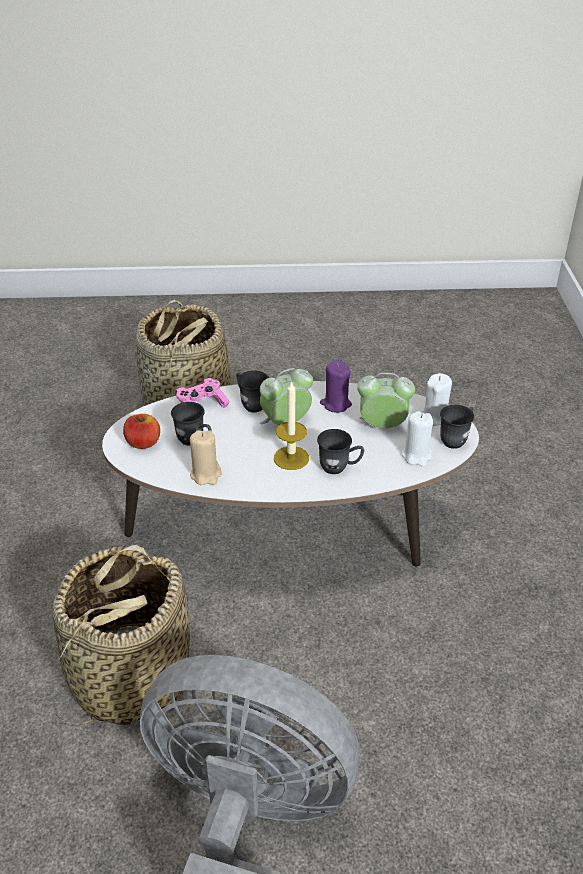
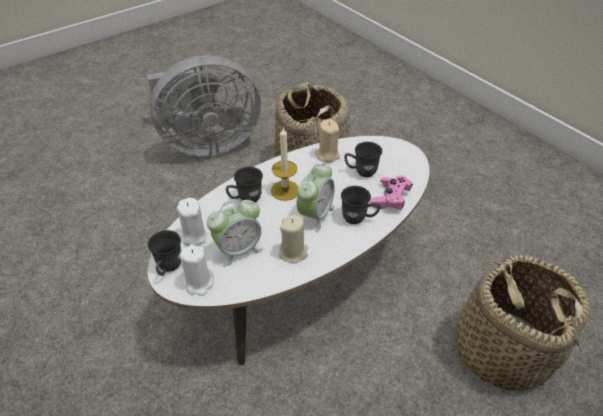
camera: 145 degrees right, 5 degrees up
(143, 443) = (390, 155): apple -> none
(335, 404) = (293, 252): purple candle -> beige candle

